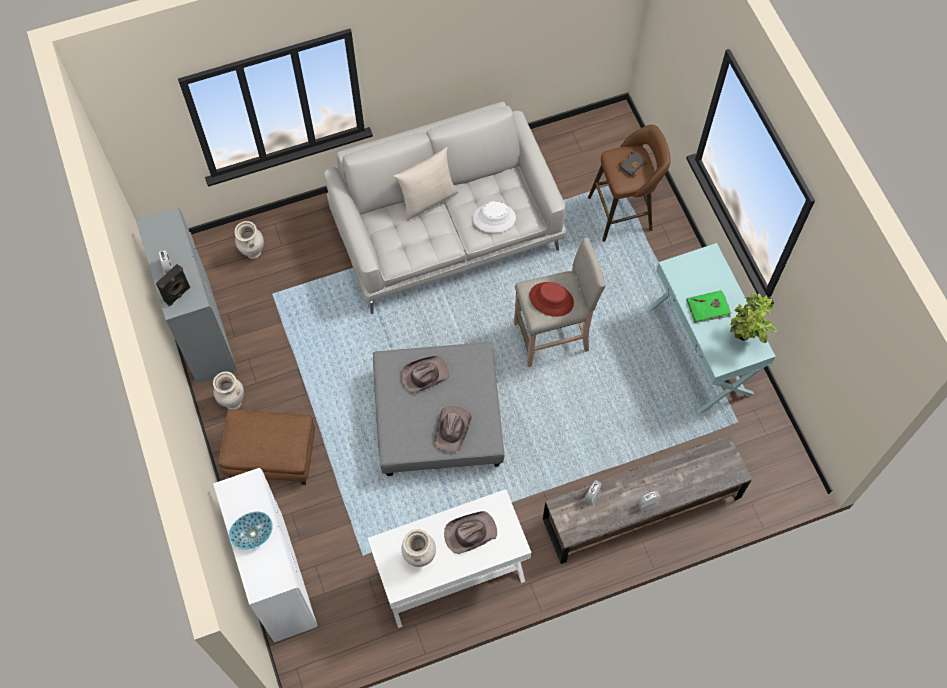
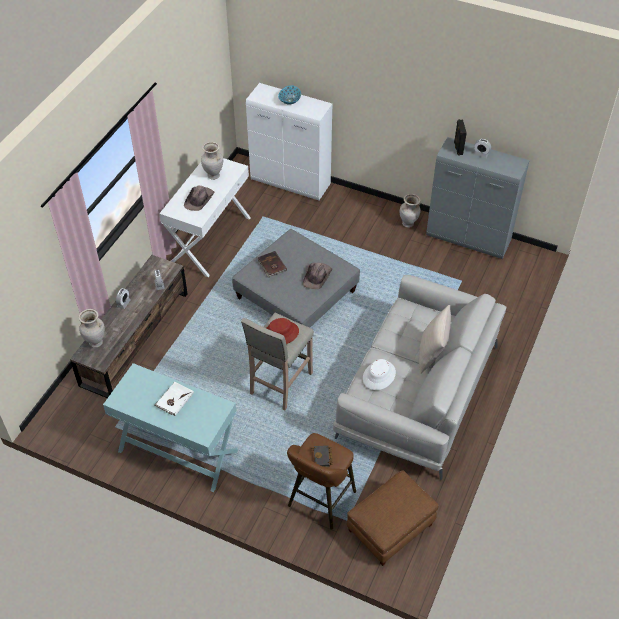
camera: 135 degrees right, 15 degrees down
(253, 253) = (501, 291): beige vase -> beige vase (96, 342)
(272, 454) = (359, 219): brown ottoman -> brown ottoman (390, 528)
(452, 429) = (271, 265): brown hat -> brown book
(708, 308) = (174, 399): green book -> white book
(744, 338) = (133, 399): potted plant -> none

